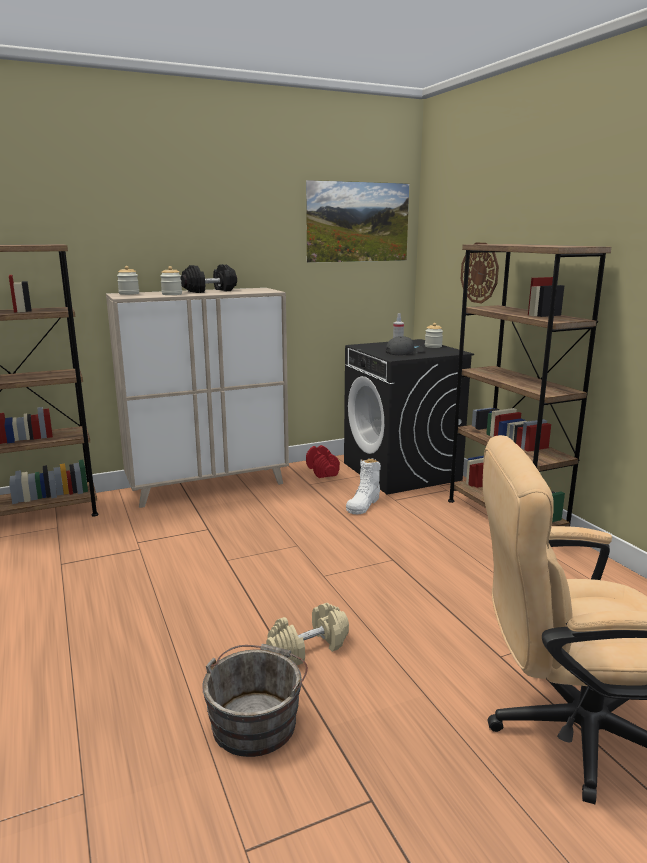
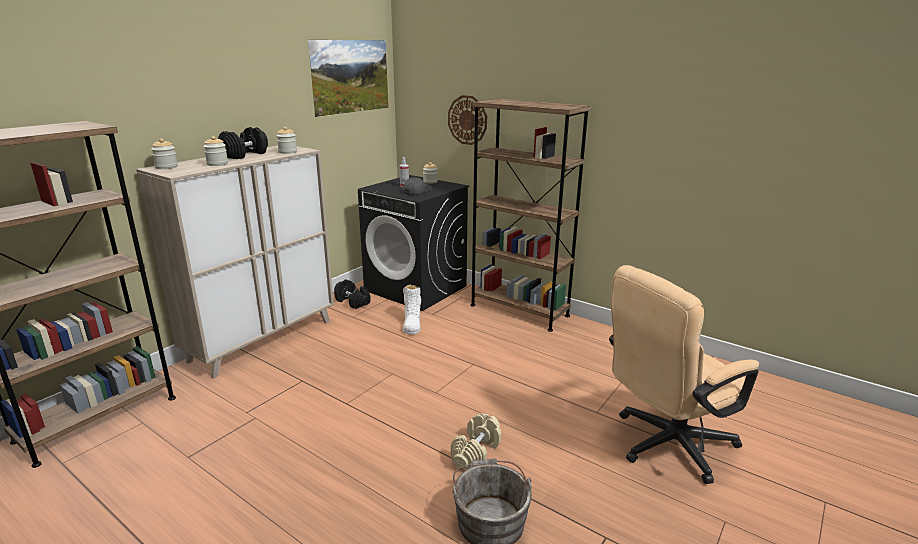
camera: 30 degrees left, 5 degrees up
(252, 291) = (287, 152): none -> jar
(322, 471) = (353, 302): red dumbbell -> black dumbbell

